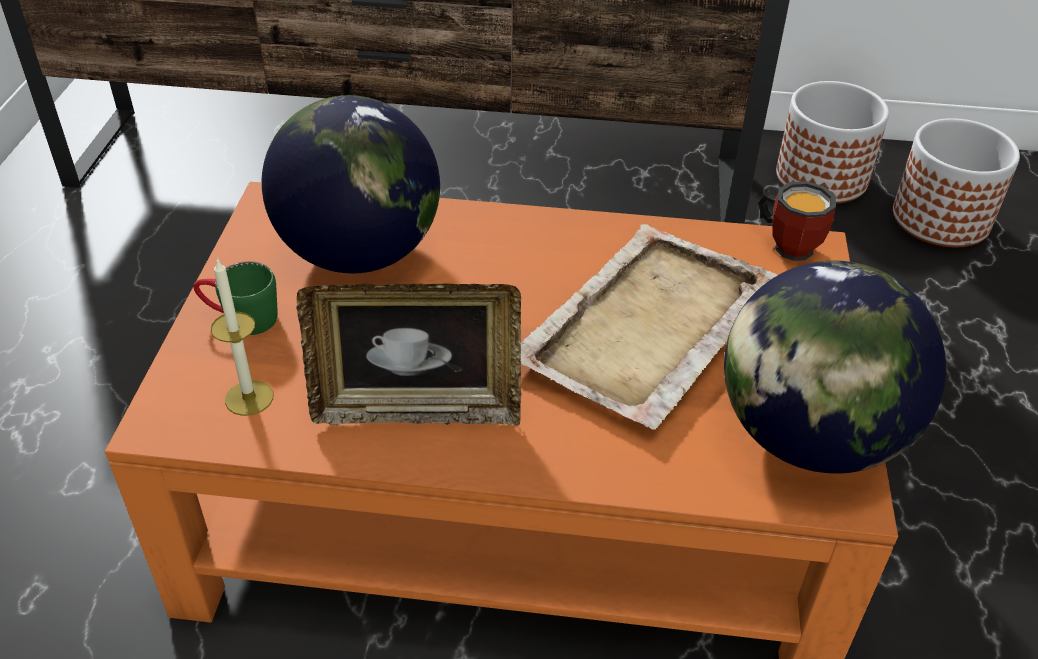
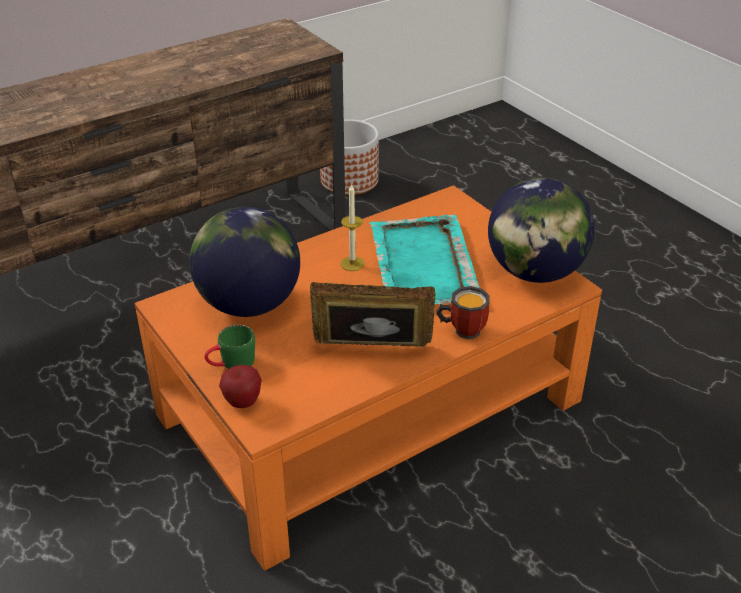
camera: 40 degrees left, 5 degrees down
(185, 376) = (242, 402): none -> apple
(249, 398) = (289, 392): candle -> candle (352, 263)
(417, 409) = (372, 351): picture frame -> picture frame turned 135 degrees counterclockwise
(645, 327) = (423, 266): beige tray -> turquoise tray
(789, 243) = (438, 201): mug -> mug (462, 329)
(941, 219) = (425, 175): planter -> none

